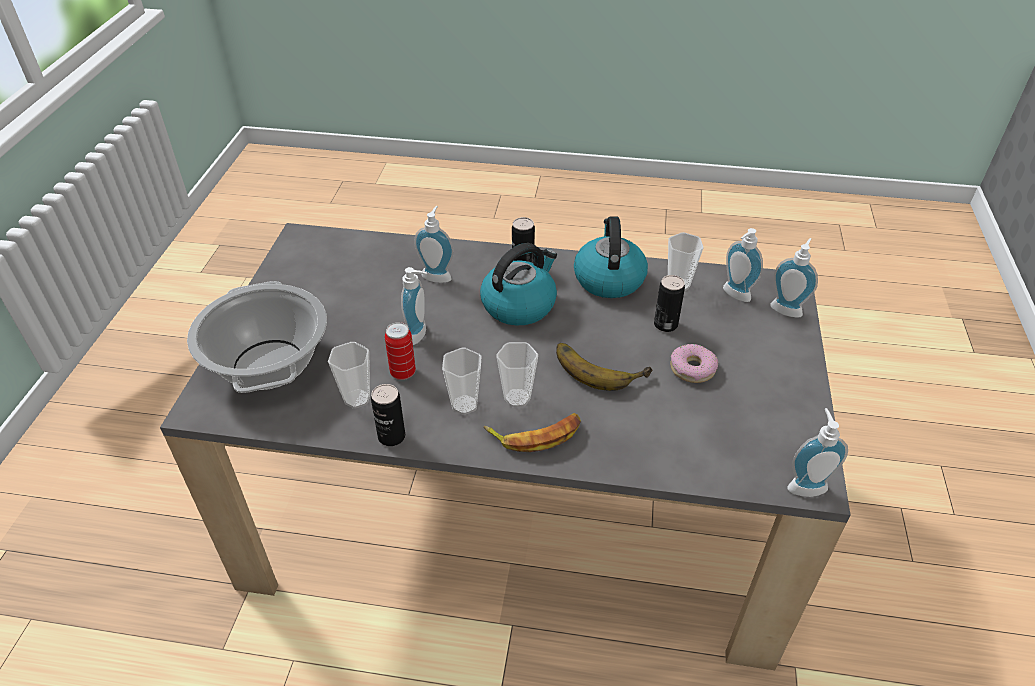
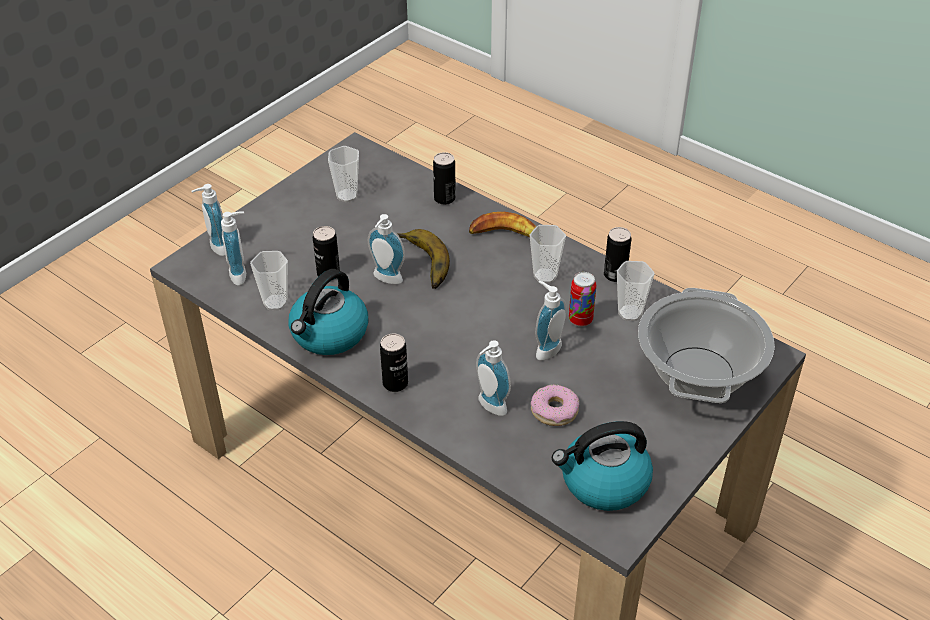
camera: 150 degrees left, 0 degrees up
(517, 398) = (500, 265): cup -> cup (347, 195)
(519, 304) = (434, 342): kettle -> kettle (603, 482)
(643, 457) = (444, 198): none -> can
(692, 368) = (348, 235): donut -> donut (554, 411)
(805, 484) = (361, 151): soap dispenser -> soap dispenser (386, 280)

